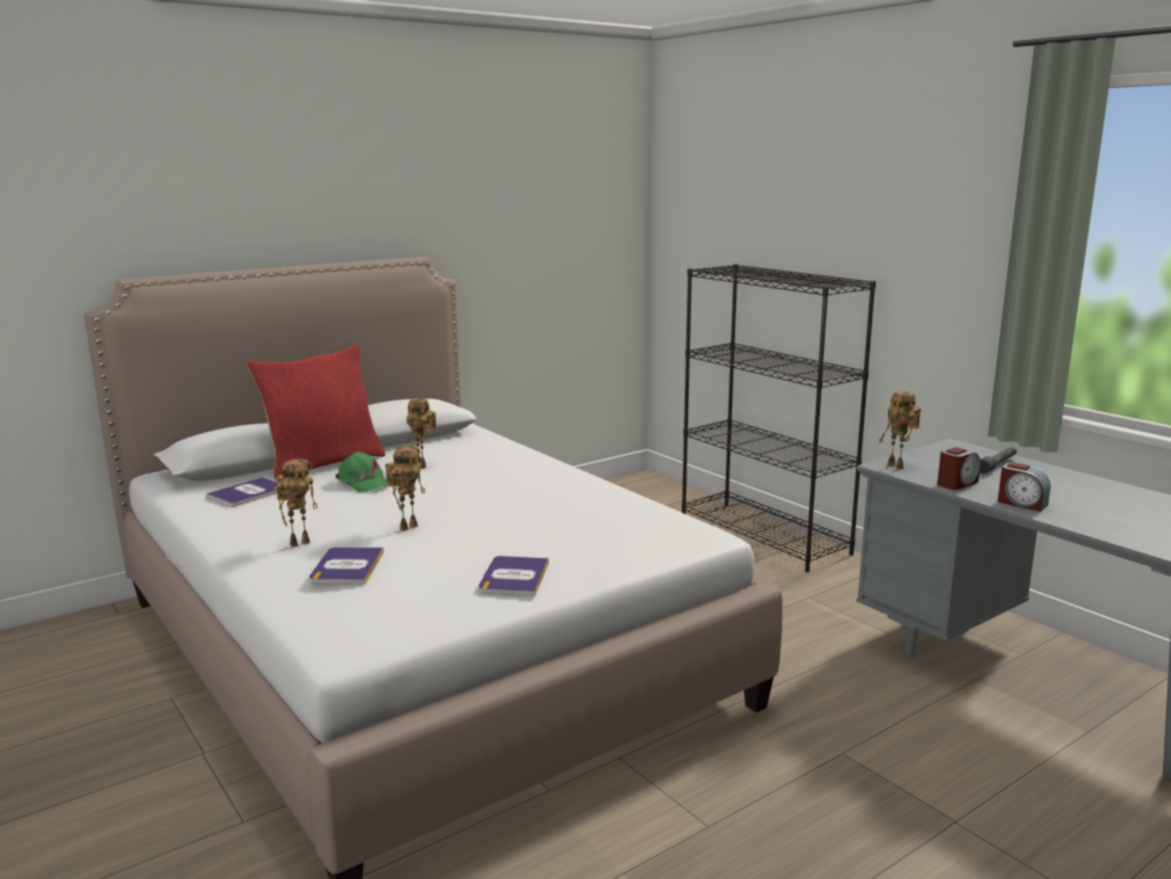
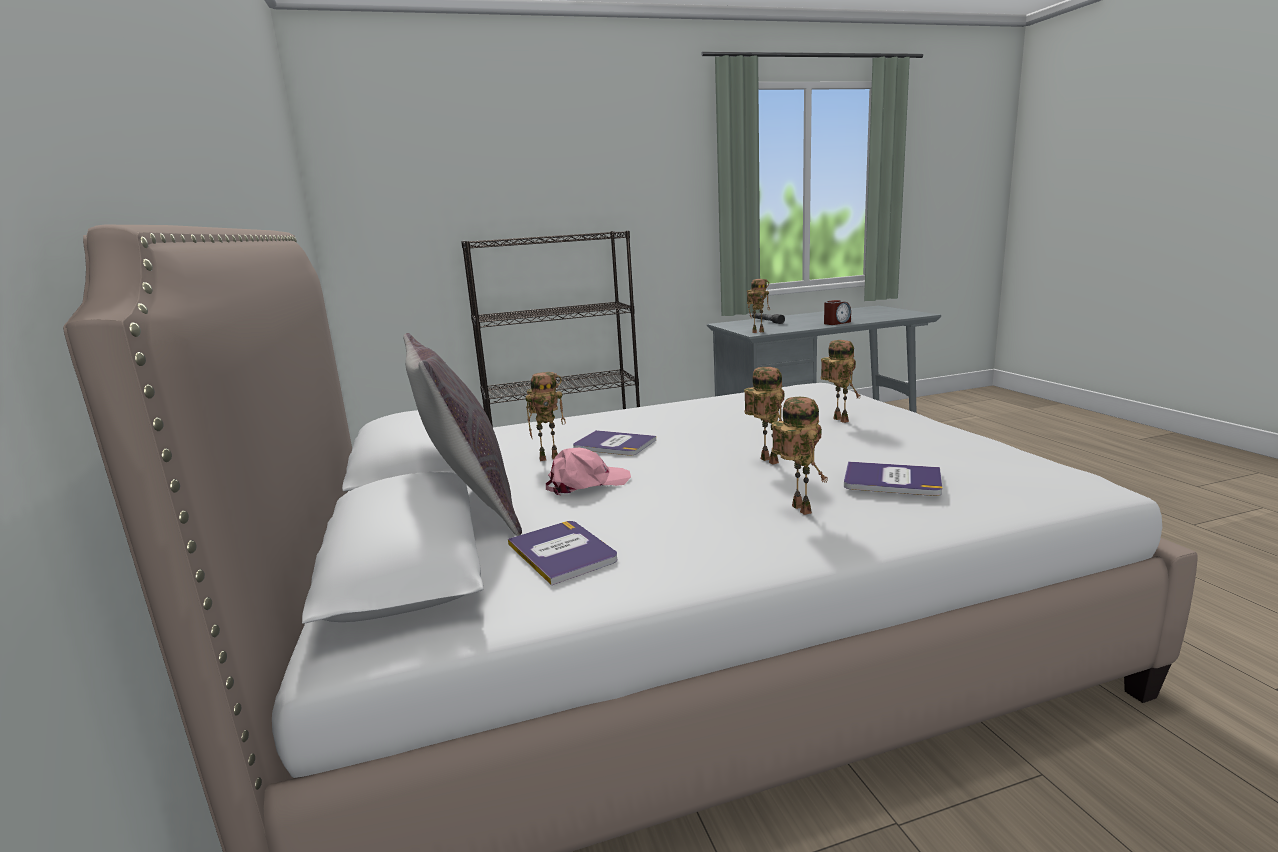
camera: 70 degrees left, 0 degrees up
(322, 463) = (470, 508): red pillow -> grey pillow
(363, 482) = (586, 483): green cap -> pink cap
(514, 577) = (906, 429): book -> book (614, 444)
(546, 548) = (838, 420): none -> toy robot
(957, 483) = (797, 327): alarm clock -> none

